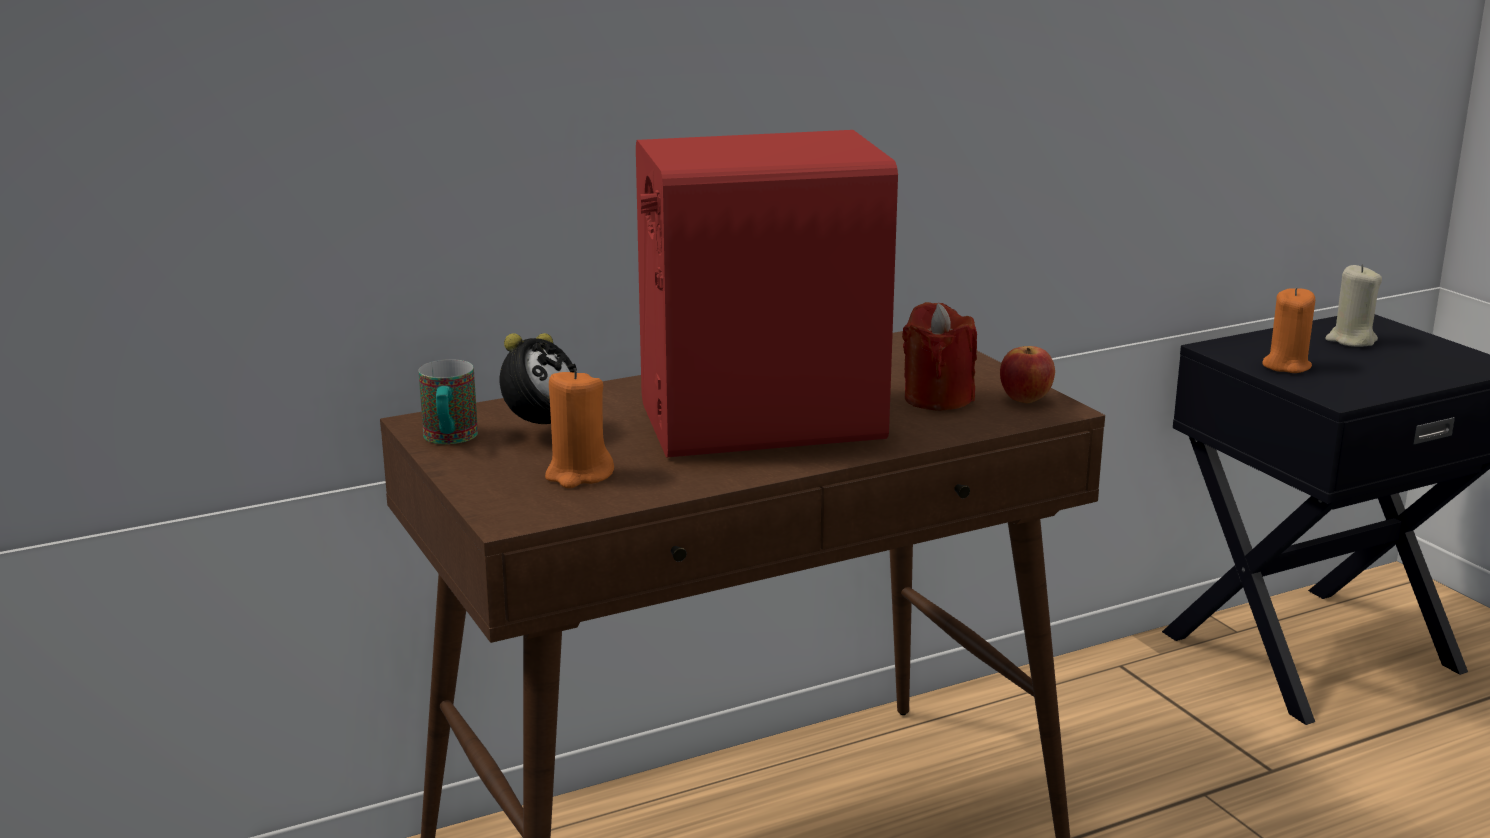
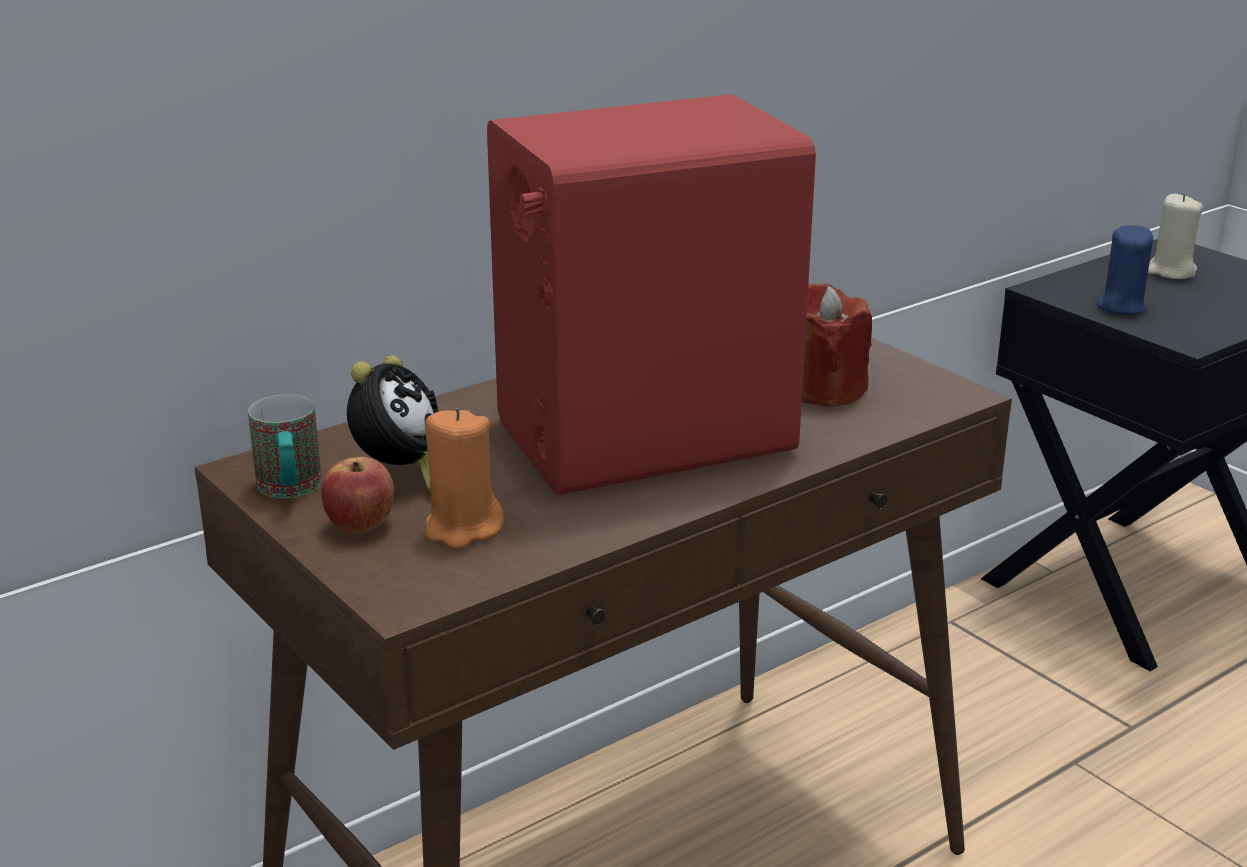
camera: 10 degrees left, 5 degrees up
(1026, 399) = (920, 384): apple -> apple (361, 526)
(1286, 366) = (1121, 306): orange candle -> blue candle

